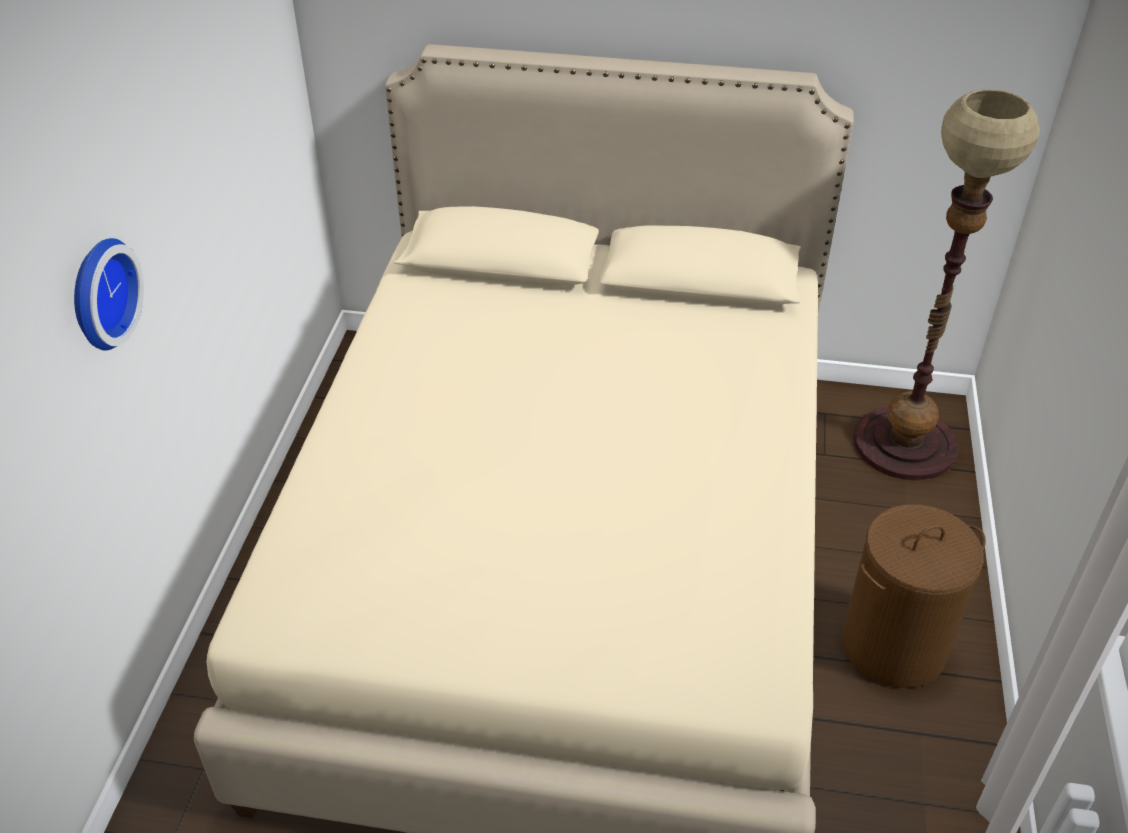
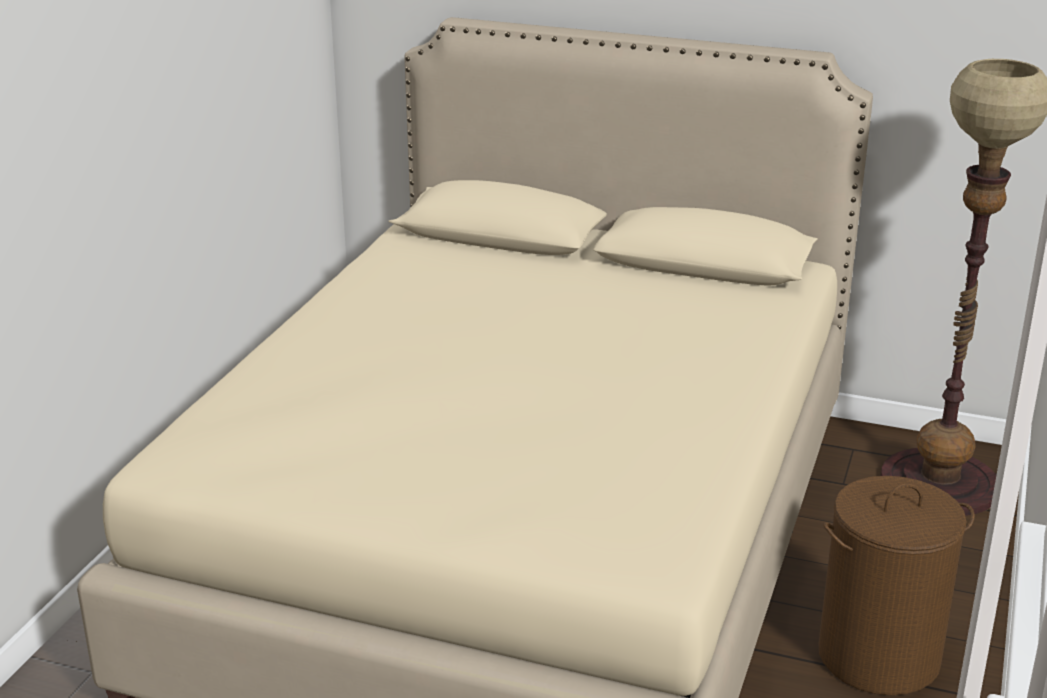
camera: 10 degrees right, 15 degrees down
(99, 293) = (73, 140): wall clock -> none

